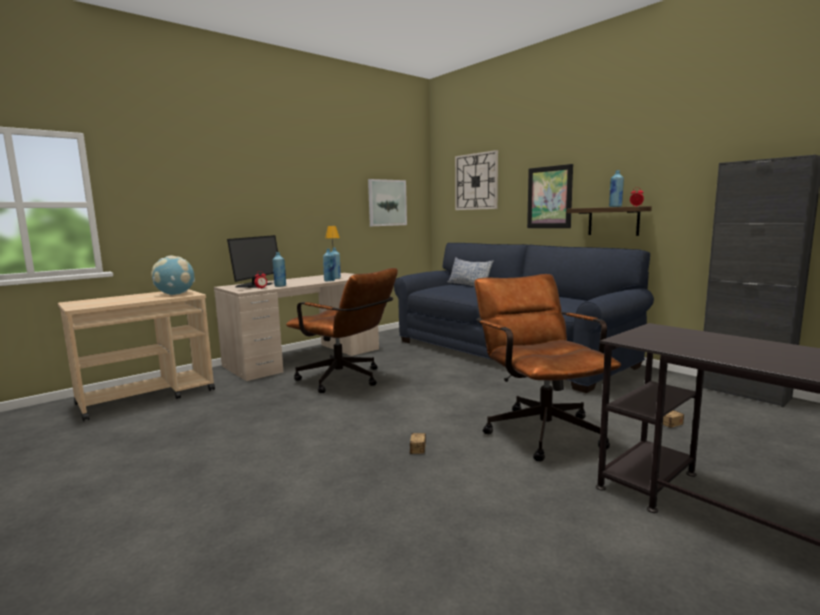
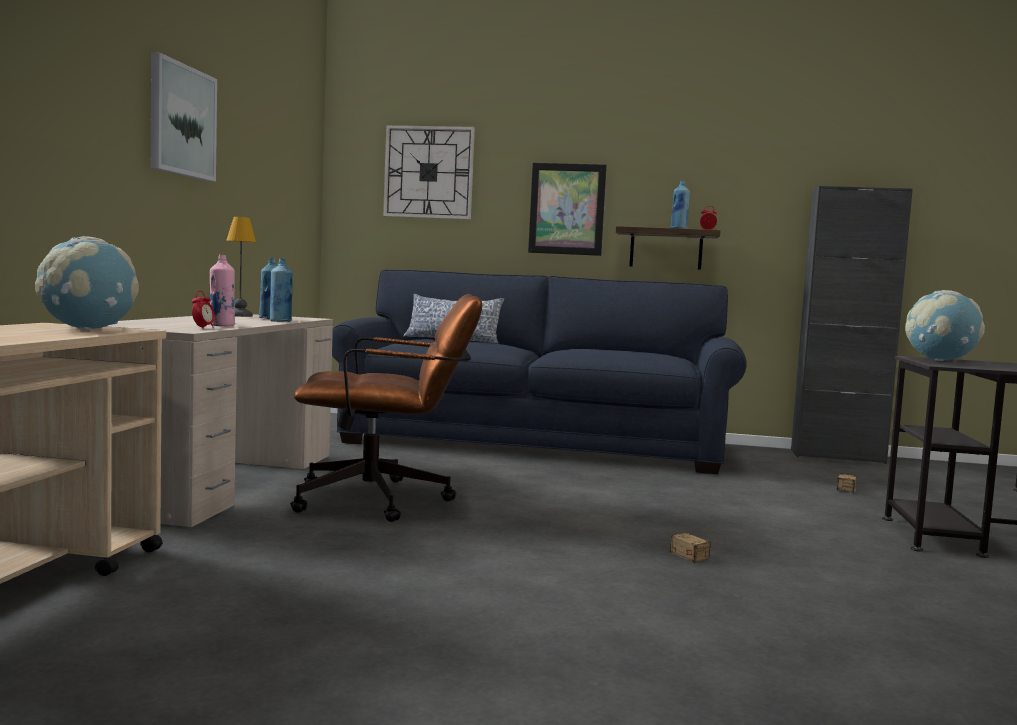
camera: 40 degrees left, 5 degrees down
(255, 285) = (156, 324): monitor -> none
(280, 286) = (222, 326): blue bottle -> pink bottle
(387, 203) = (280, 188): picture -> picture (181, 121)
(539, 428) = (755, 513): brown office chair -> none
(664, 332) = (940, 360): none -> globe

